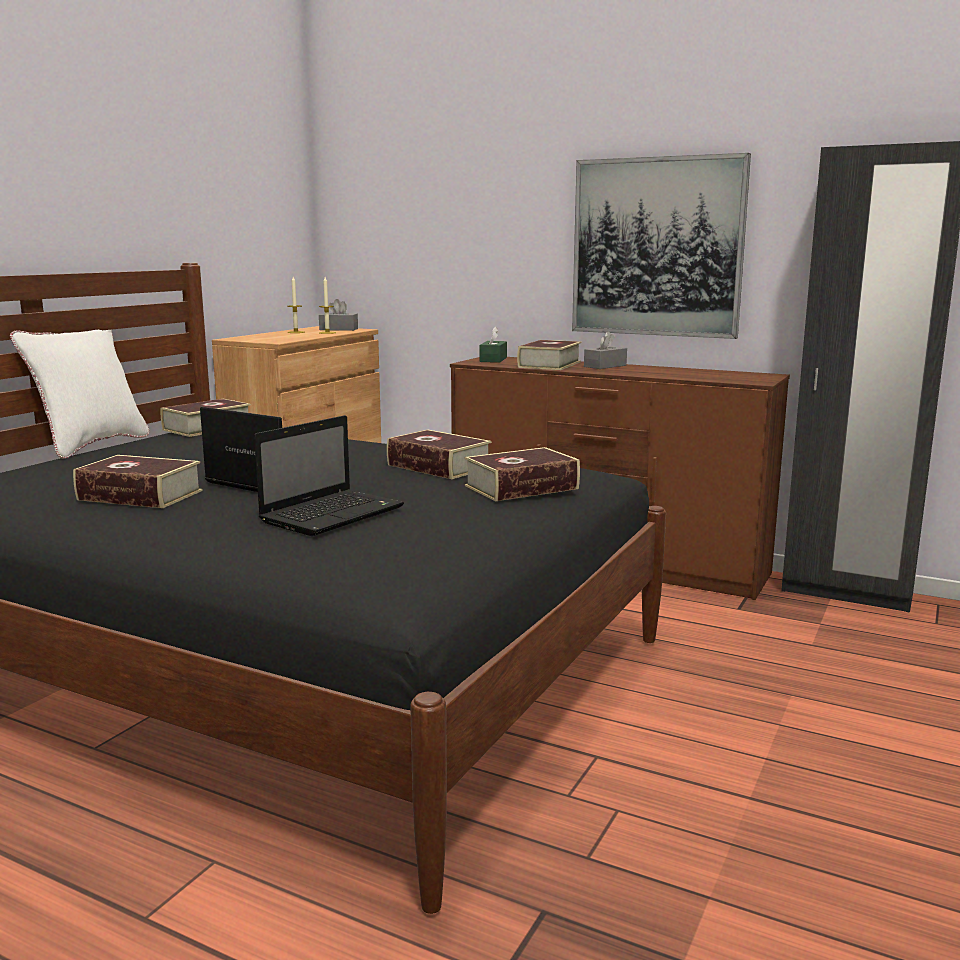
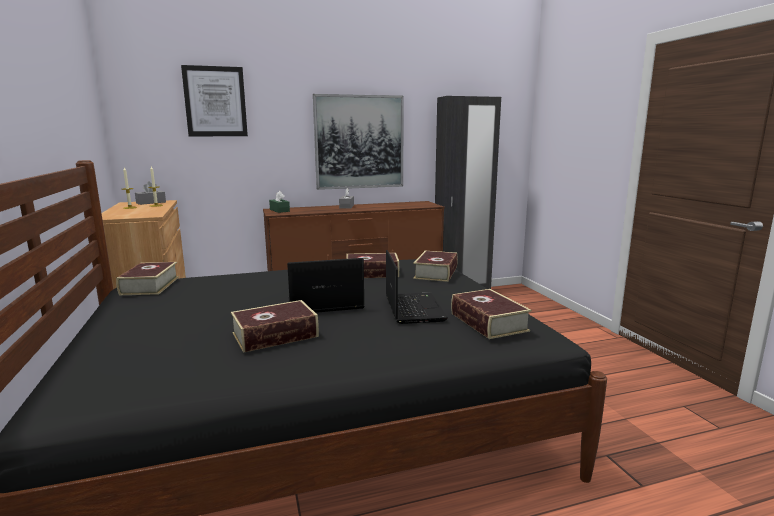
camera: 45 degrees left, 0 degrees up
(91, 445) = (85, 320): white pillow -> none
(437, 181) = (215, 101): none -> picture
(549, 364) = (319, 209): book -> book (488, 322)

